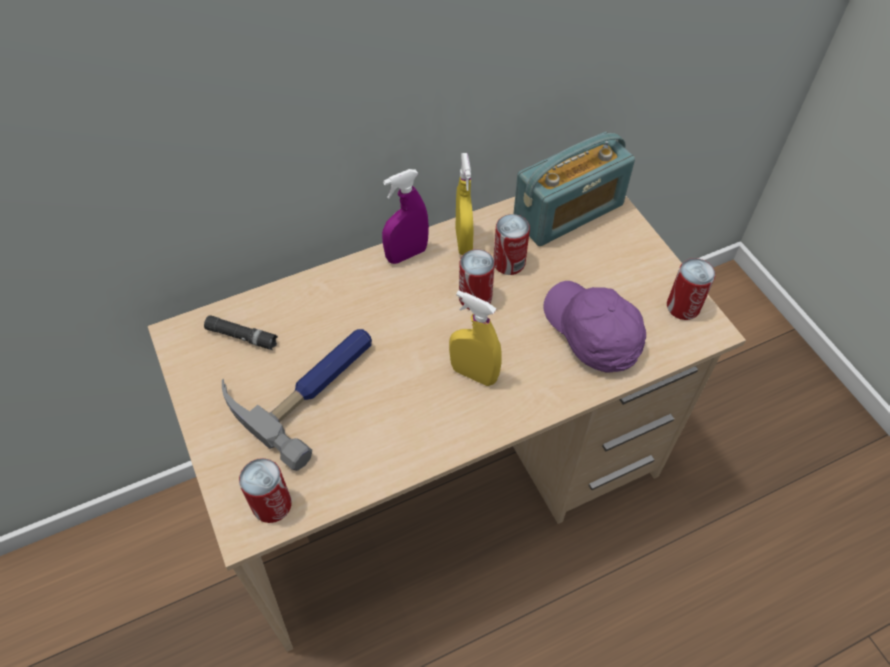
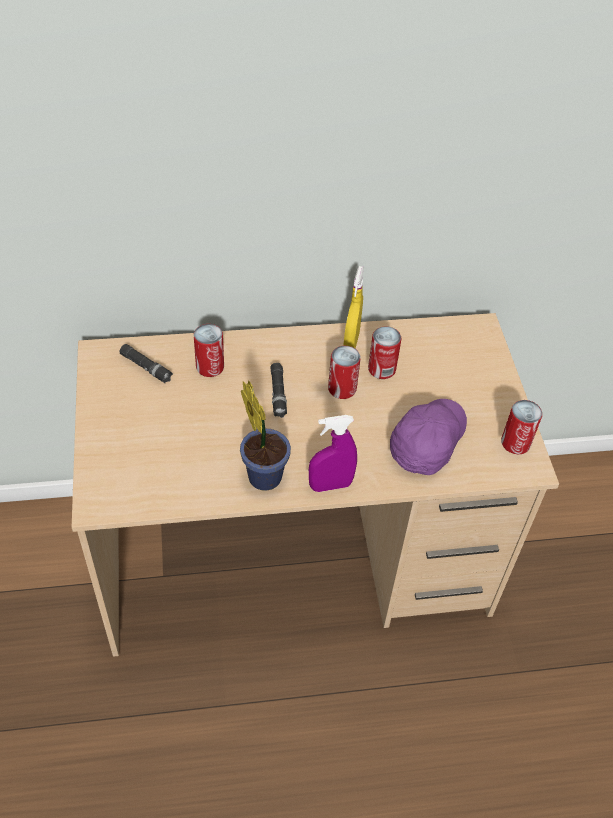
camera: 15 degrees right, 5 degrees down
(272, 505) = (122, 494): can -> can (210, 367)
(309, 386) = (183, 418): hammer -> none
(406, 254) = (300, 340): purple spray bottle -> purple spray bottle (330, 485)
(407, 325) = (278, 394): none -> black flashlight
(427, 427) = (263, 473): none -> potted plant
(473, 374) = (316, 445): yellow spray bottle -> none
(568, 212) = (449, 343): radio -> none
(591, 333) = (427, 442): purple cap -> purple cap turned 45 degrees clockwise

